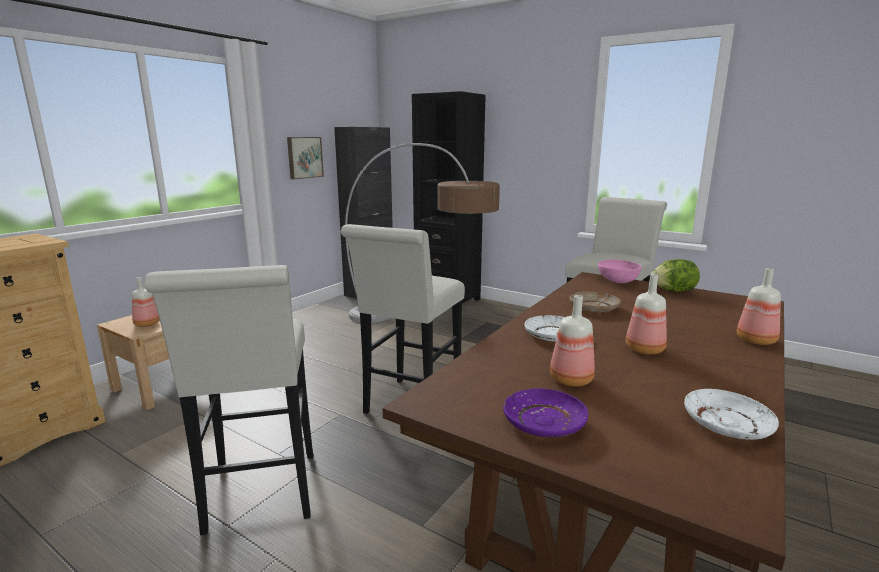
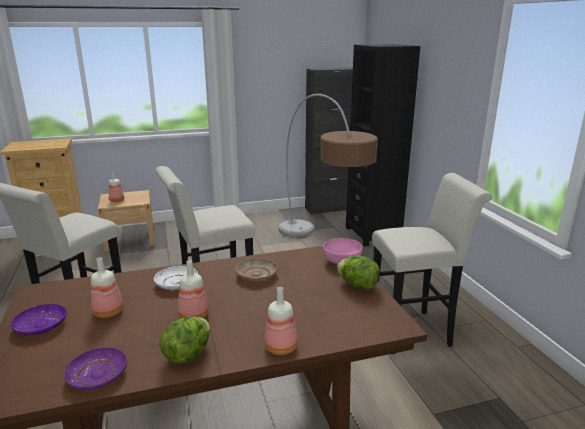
camera: 40 degrees right, 5 degrees up
(304, 157) = (274, 93): picture -> none
(727, 373) = (187, 354): none -> lettuce
(727, 424) = (98, 375): white plate -> purple plate

